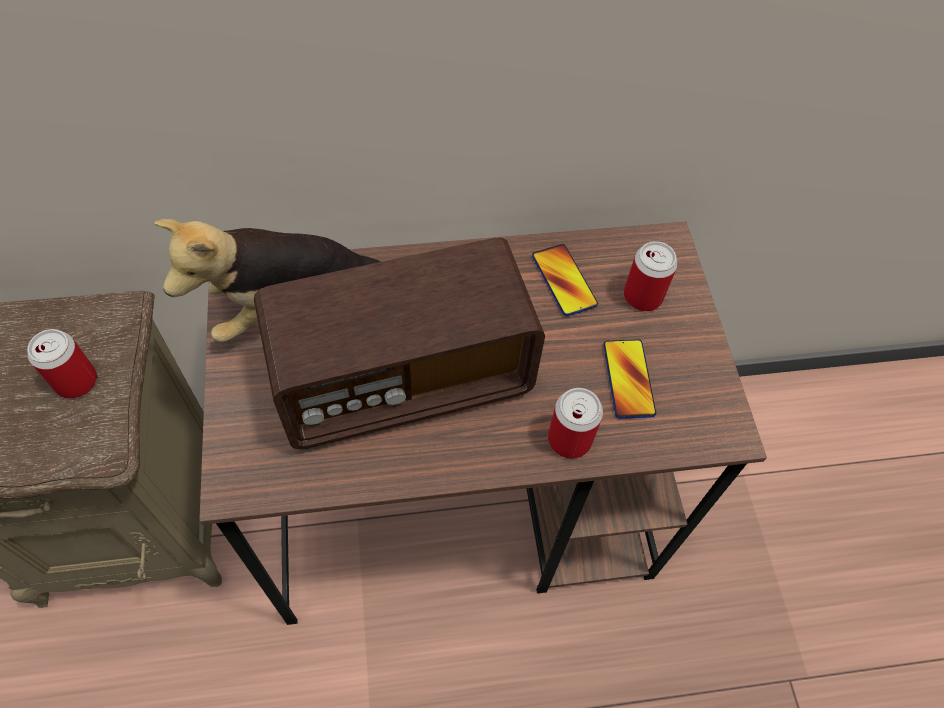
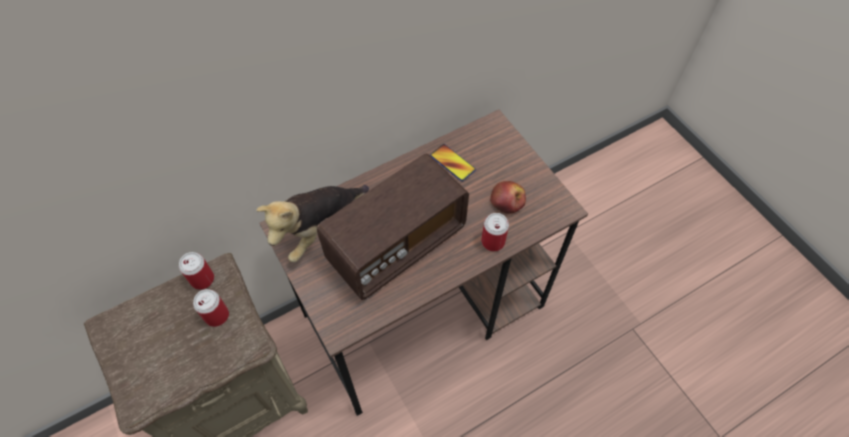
camera: 20 degrees left, 0 degrees up
(628, 379) = (507, 201): phone -> apple
(642, 296) = (495, 156): can -> can (202, 279)

